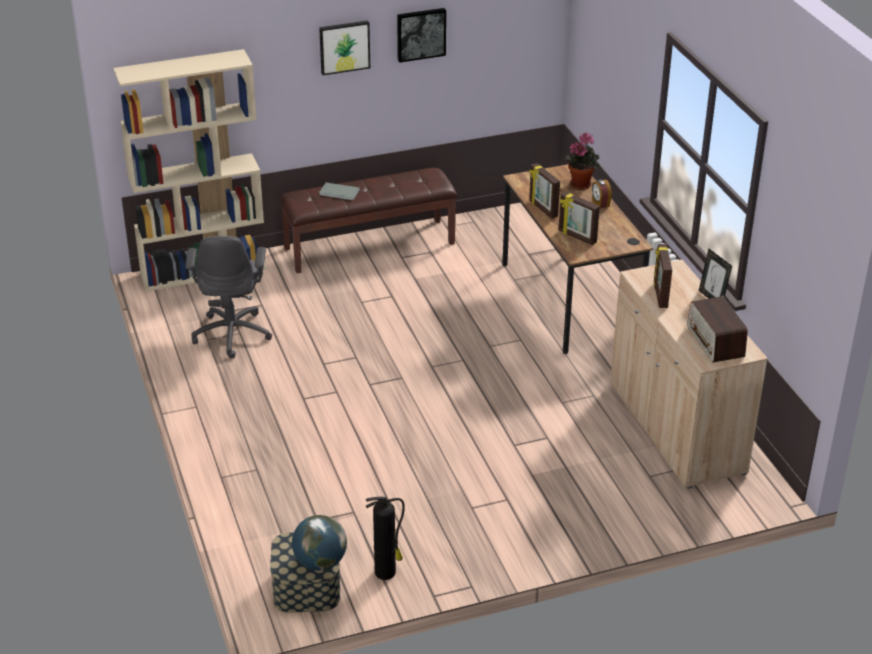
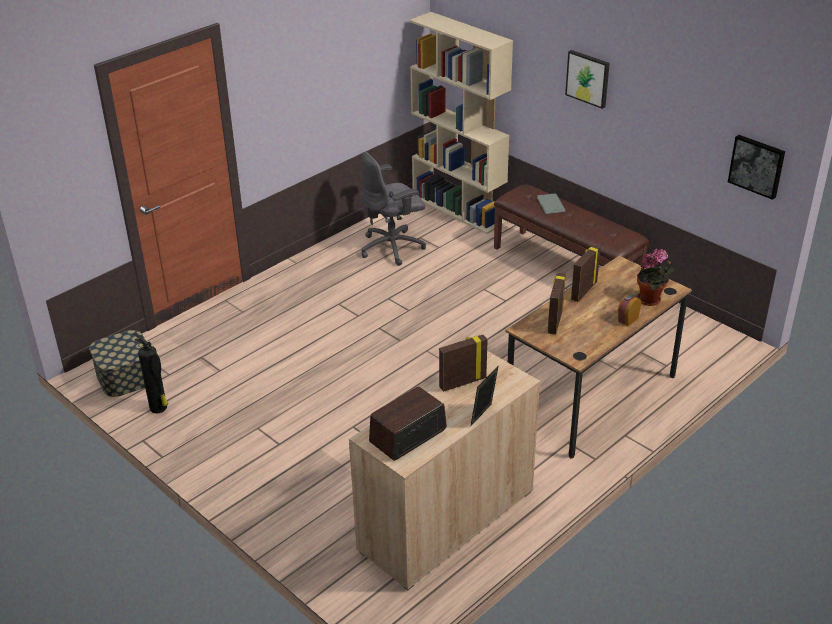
camera: 65 degrees right, 0 degrees up
(320, 562) = (114, 358): globe -> none
(420, 34) = (651, 99): picture -> picture (757, 166)

